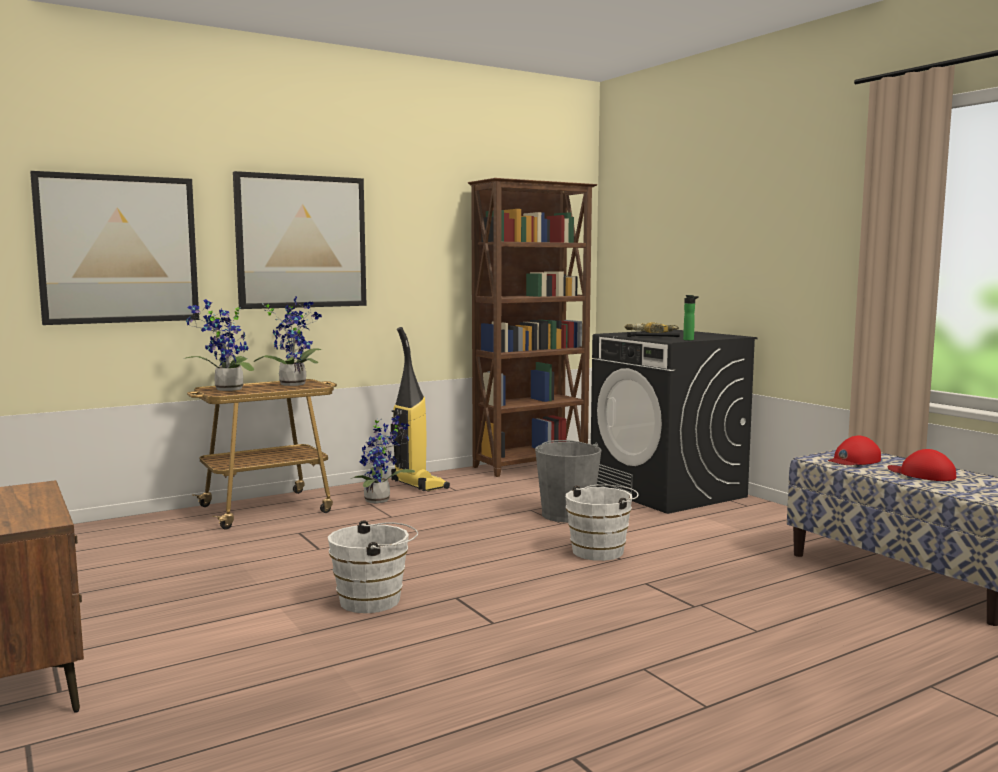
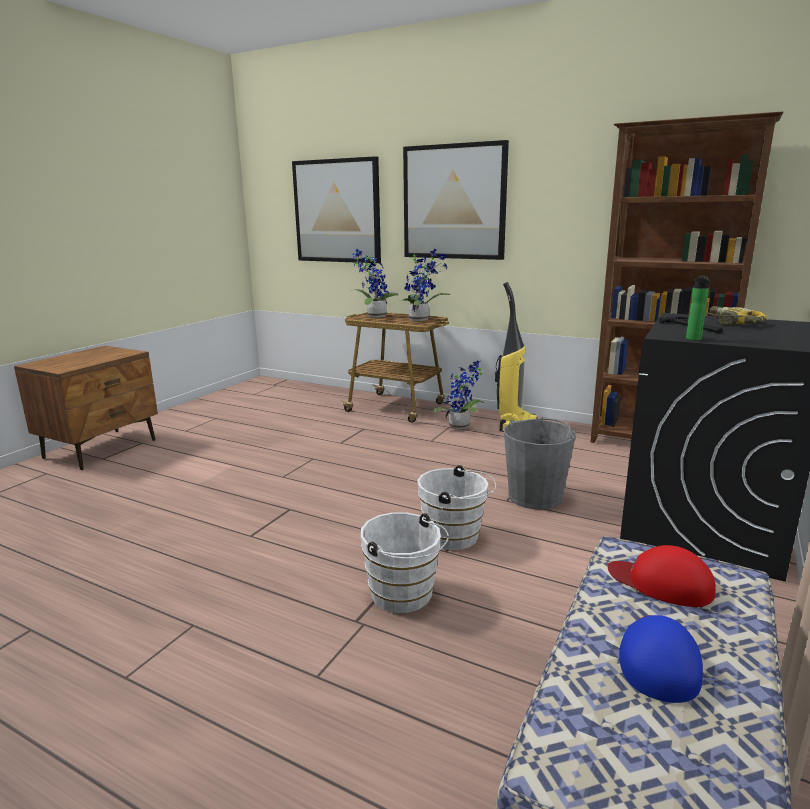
camera: 60 degrees right, 10 degrees up
(375, 600) = (263, 486): white bucket -> white bucket (405, 596)
(922, 474) = (658, 659): red cap -> blue cap

